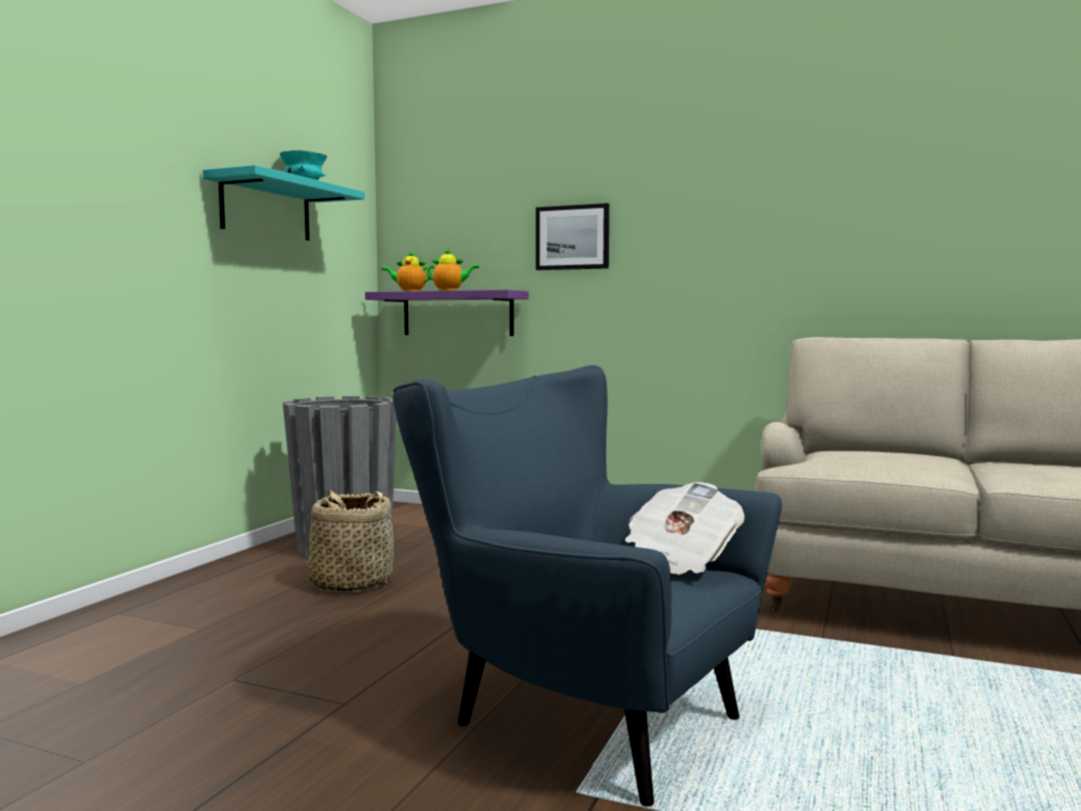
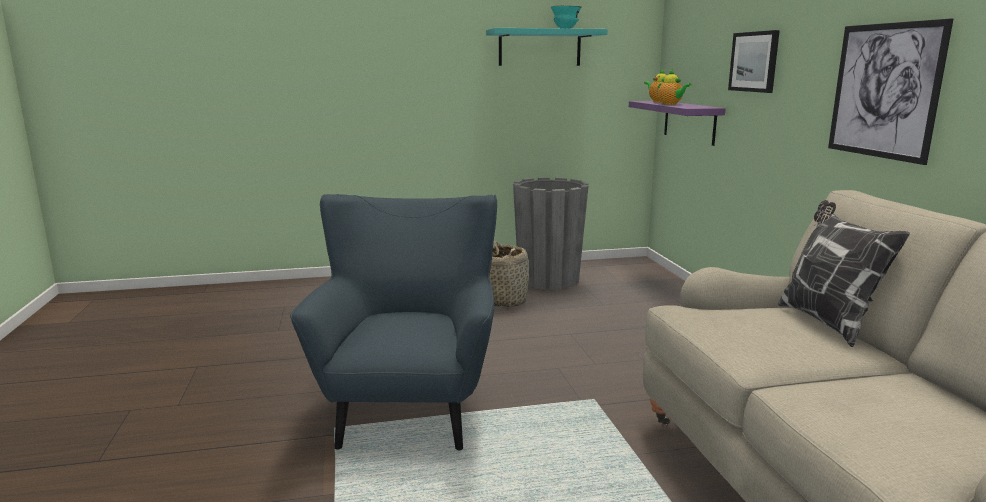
camera: 55 degrees right, 10 degrees up
(677, 561) = (428, 335): newspaper -> none
(765, 255) = (884, 91): none -> picture
(874, 449) = (827, 322): none -> pillow

